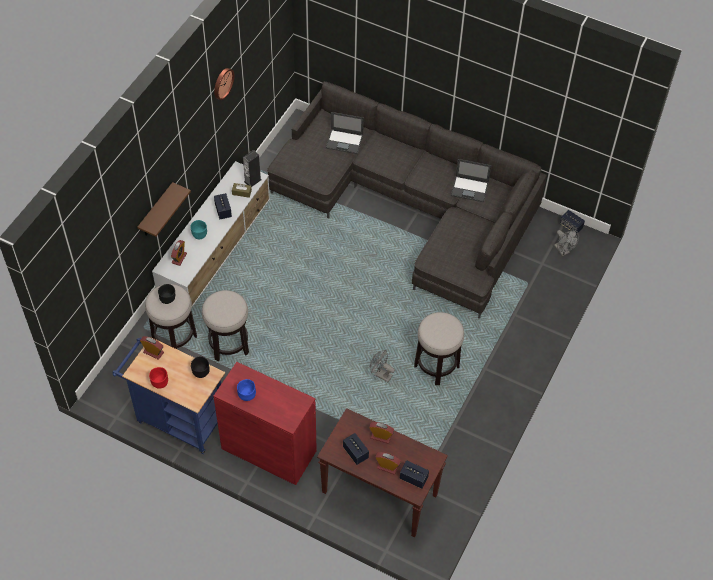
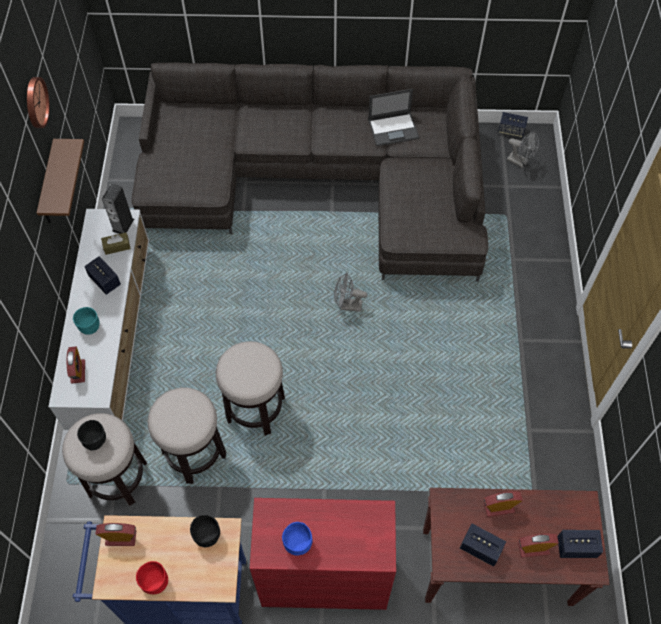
camera: 25 degrees left, 5 degrees up
(156, 212) = (22, 325): brown shelf -> brown shelf (49, 186)
(345, 141) = (212, 130): laptop -> none
(380, 374) = (406, 405): grey fan -> grey fan (347, 306)
(436, 366) = (464, 363): stool -> stool (255, 409)

